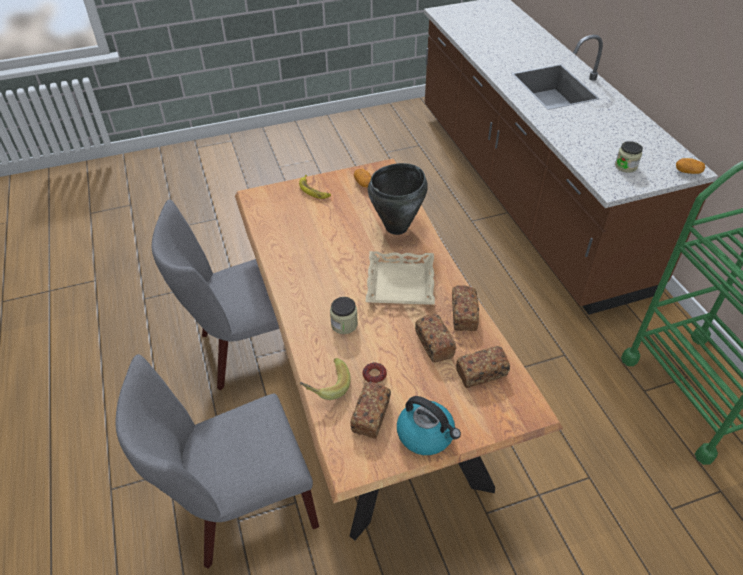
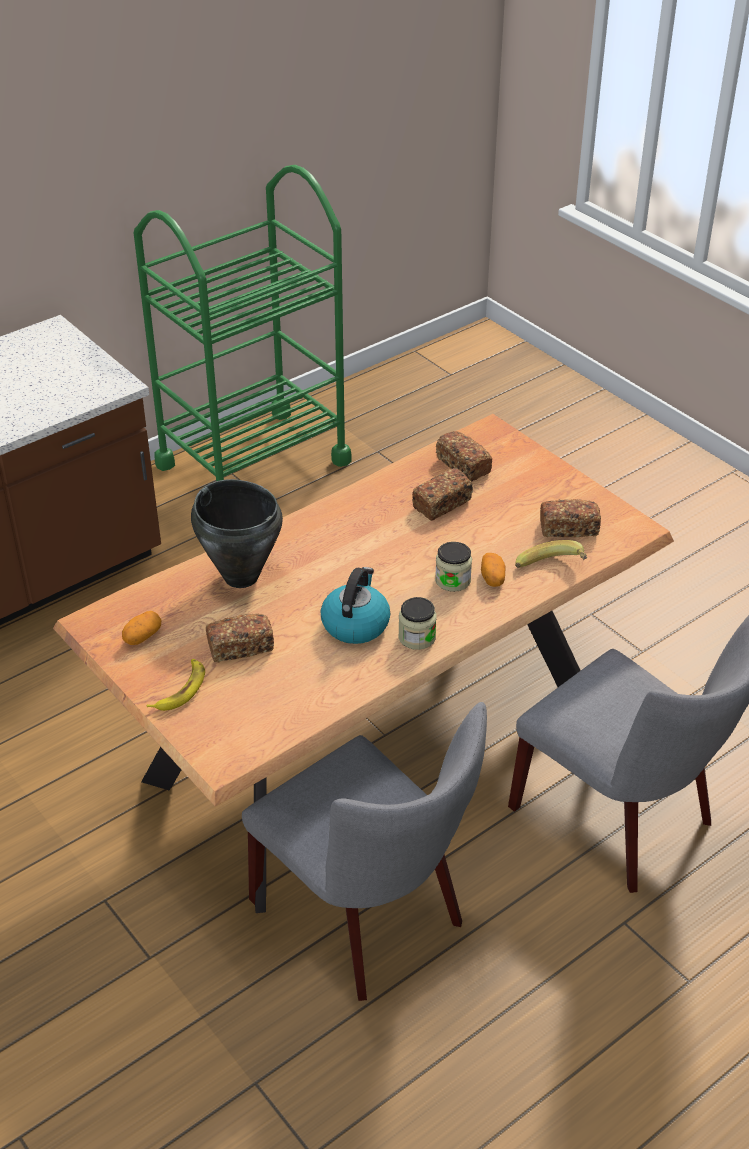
camera: 110 degrees left, 5 degrees down
(374, 375) = (514, 538): donut -> none
(399, 283) = (355, 550): beige tray -> none
(426, 435) = (564, 488): kettle -> kettle (355, 624)
(464, 315) = (383, 490): bread -> bread (240, 647)
(625, 166) = (59, 377): jar -> jar (417, 637)
(688, 172) = (59, 333): potato -> potato (492, 578)

